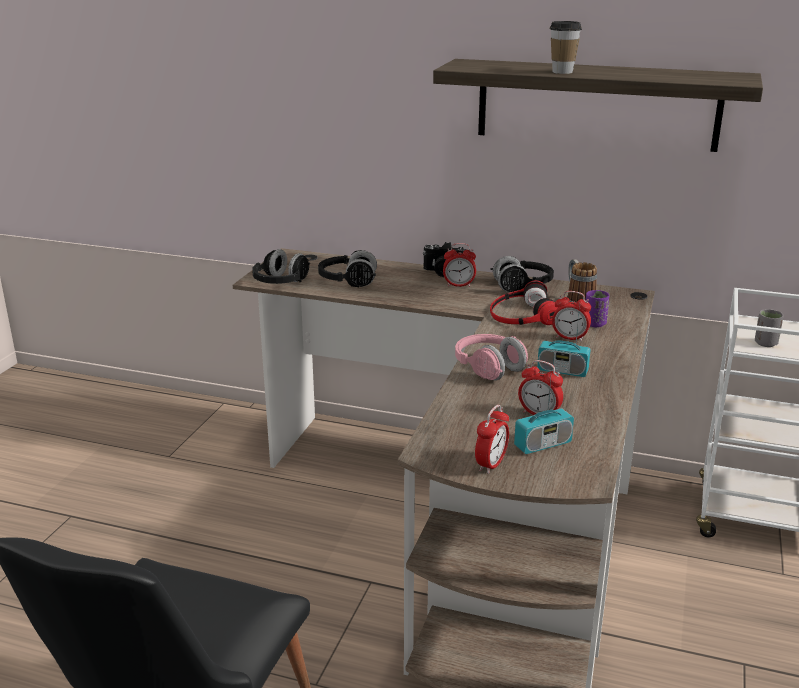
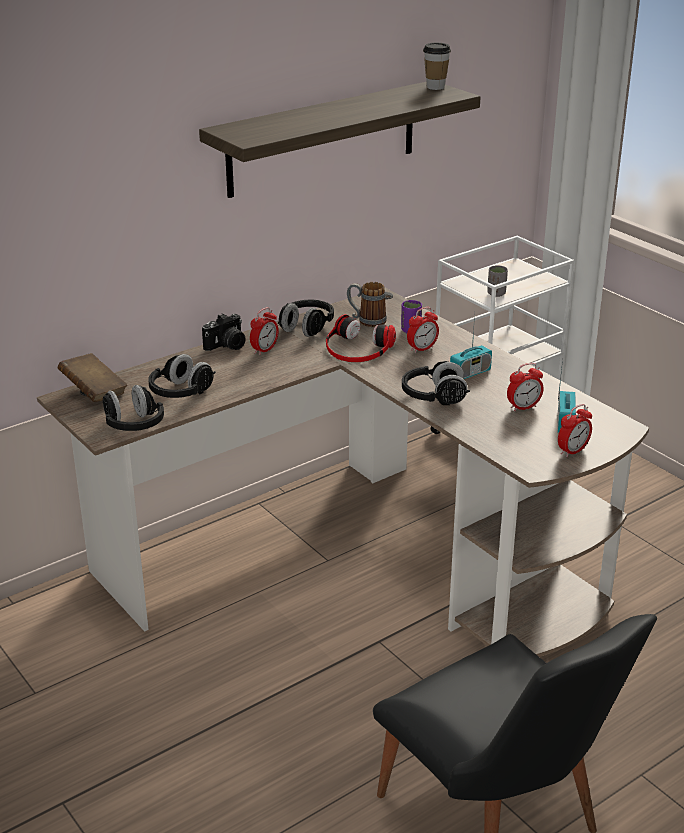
camera: 55 degrees left, 5 degrees up
(309, 258) = (94, 392): none -> brown book
(489, 369) = (434, 397): pink headphones -> black headphones
(491, 464) = (572, 451): alarm clock -> alarm clock turned 75 degrees clockwise
(562, 72) = (332, 119): cup -> cup (435, 87)

